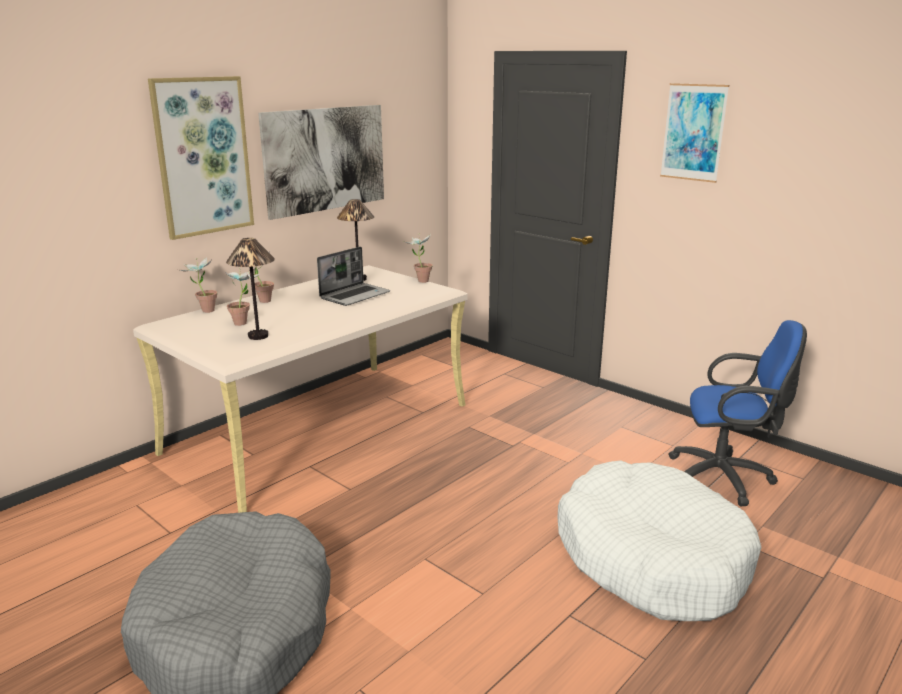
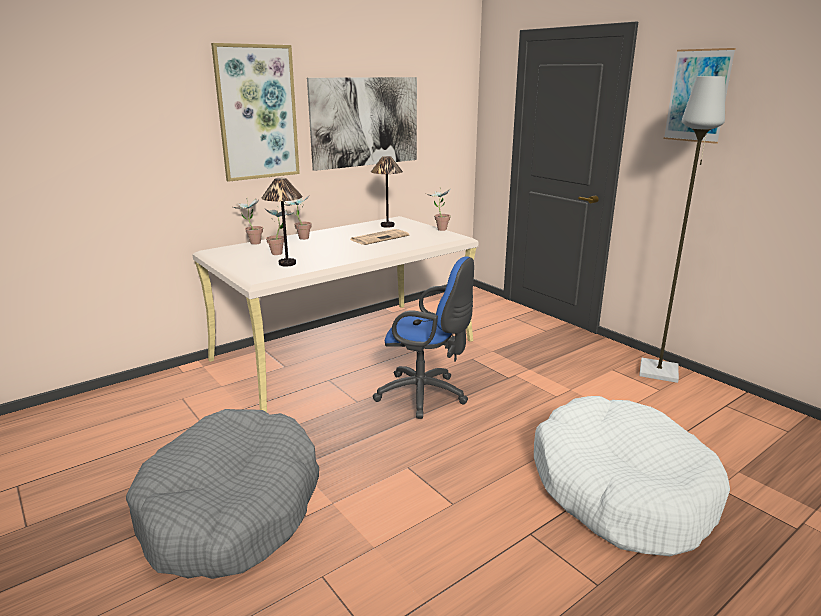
camera: 10 degrees right, 0 degrees up
(355, 295) = (380, 237): laptop -> newspaper
(669, 424) = (659, 371): none -> grey floor lamp
(725, 478) = (706, 424): blue office chair -> blue office chair (426, 395)

